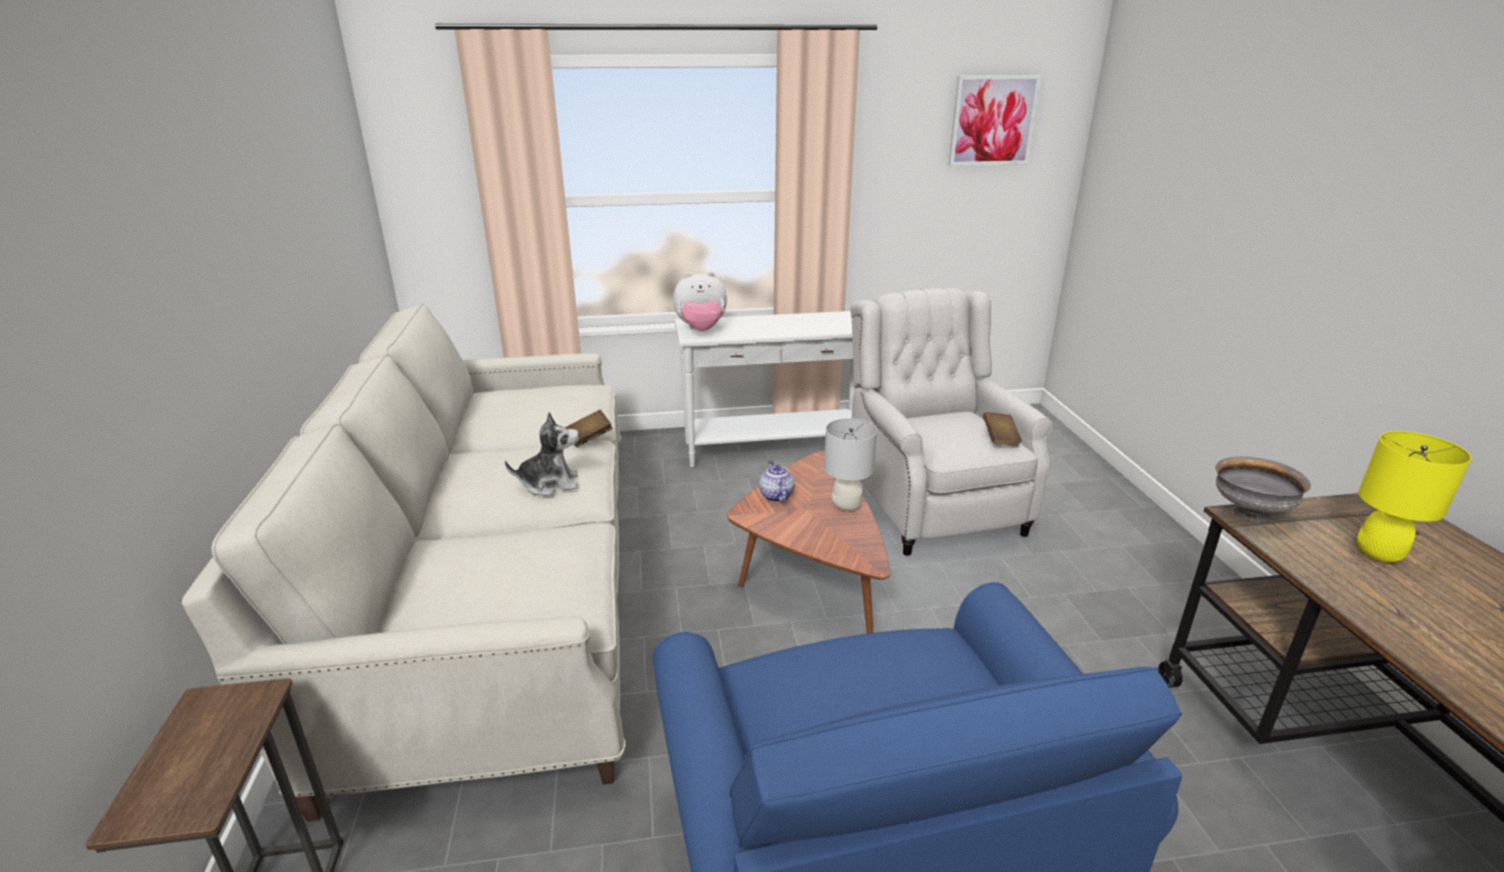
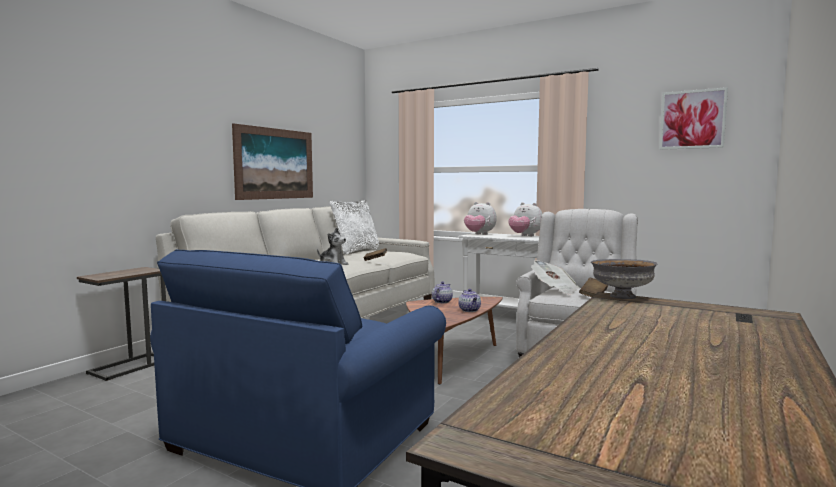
camera: 40 degrees right, 20 degrees down
(277, 268) = (275, 163): none -> picture
(474, 406) = (356, 251): none -> white pillow
(773, 321) = (525, 236): none -> plush toy
(847, 506) = (470, 310): grey table lamp -> teapot
(944, 439) = (555, 290): none -> newspaper
(1380, 555) = (677, 319): yellow table lamp -> none

